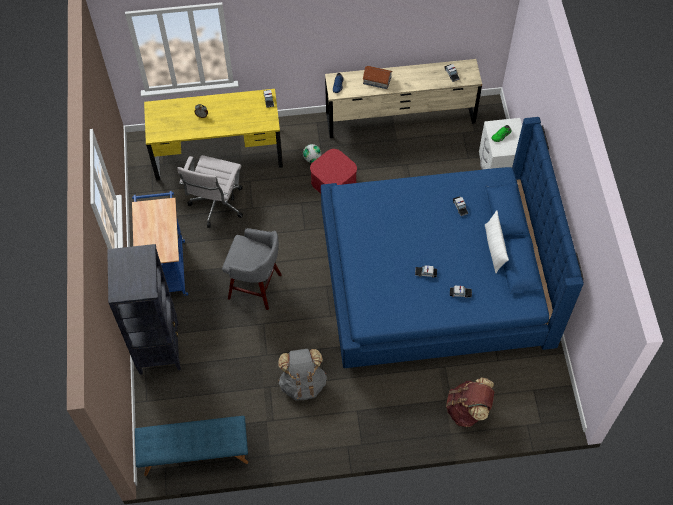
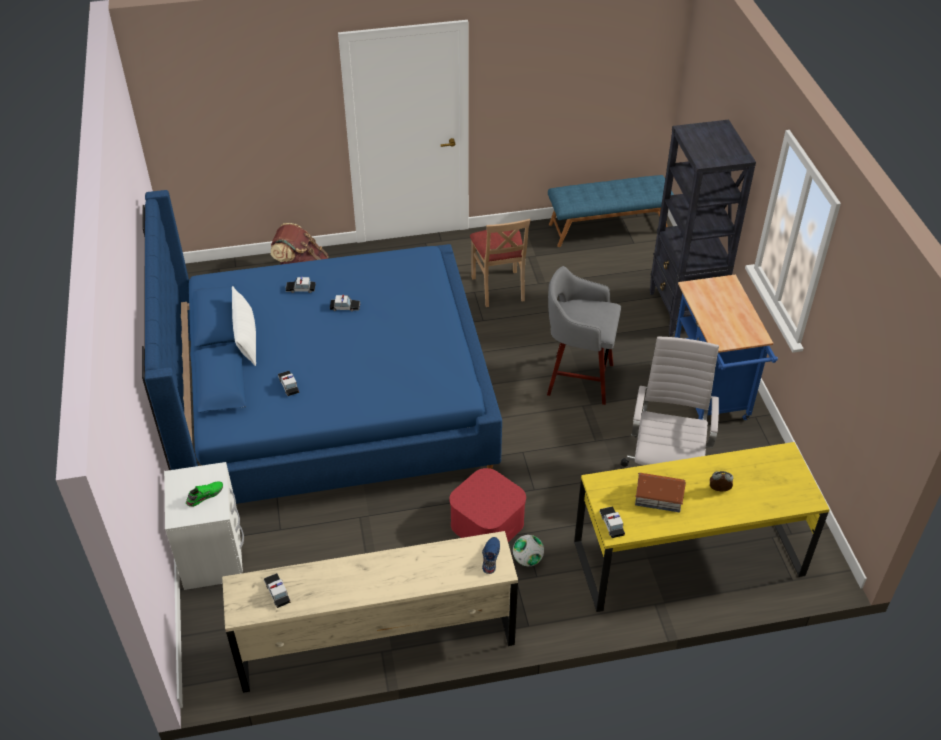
camera: 175 degrees right, 15 degrees down
(303, 383) = (499, 288): grey backpack -> beige chair
(377, 80) = (419, 572): toy house -> toy house (659, 497)

